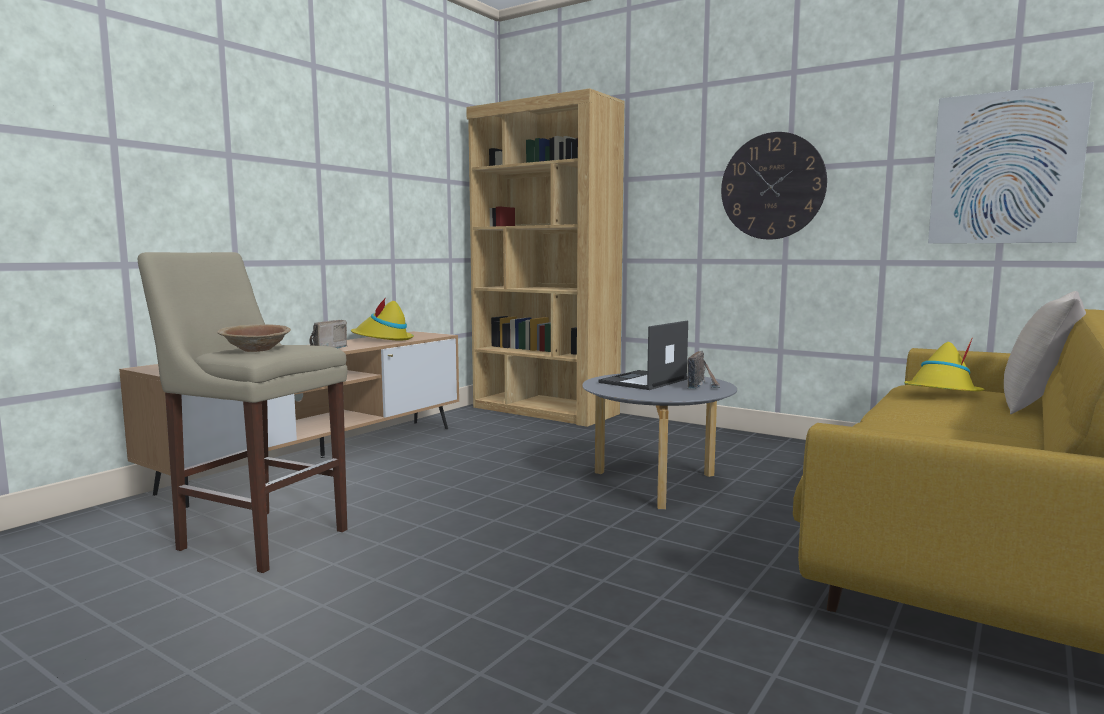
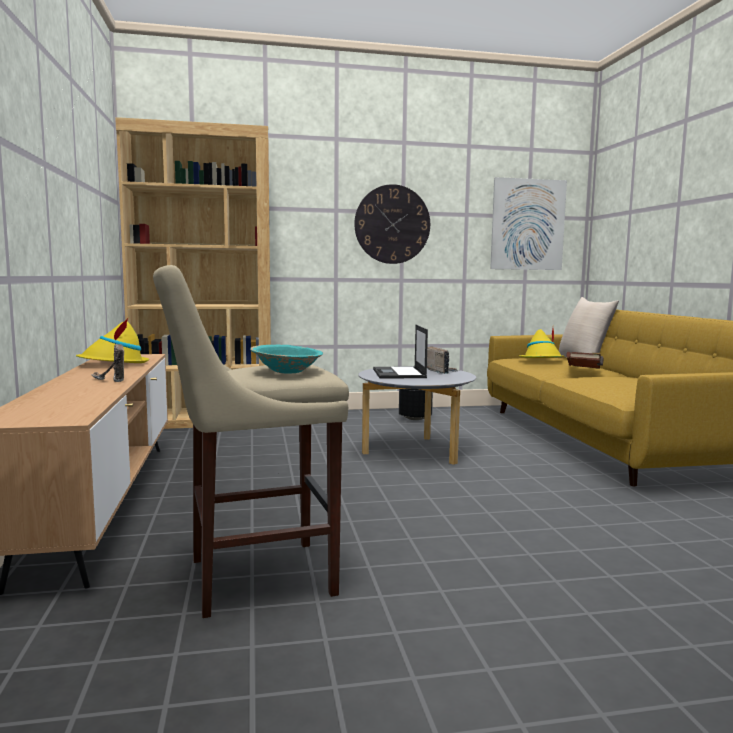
camera: 45 degrees left, 0 degrees up
(256, 350) = (287, 371): brown bowl -> turquoise bowl
(761, 450) = (415, 418): none -> black planter
(953, 416) = (584, 370): none -> brown book

